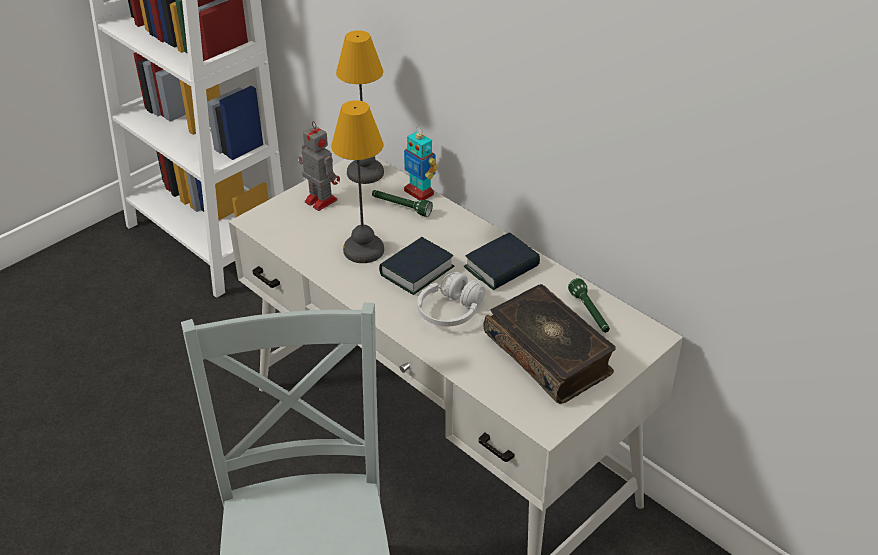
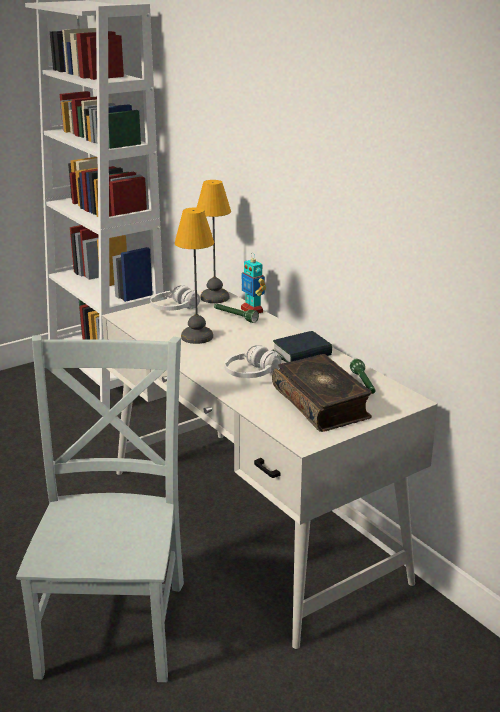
camera: 10 degrees right, 15 degrees down
(320, 200) = (174, 309): toy robot -> white headphones
(416, 271) = (233, 350): book -> none

